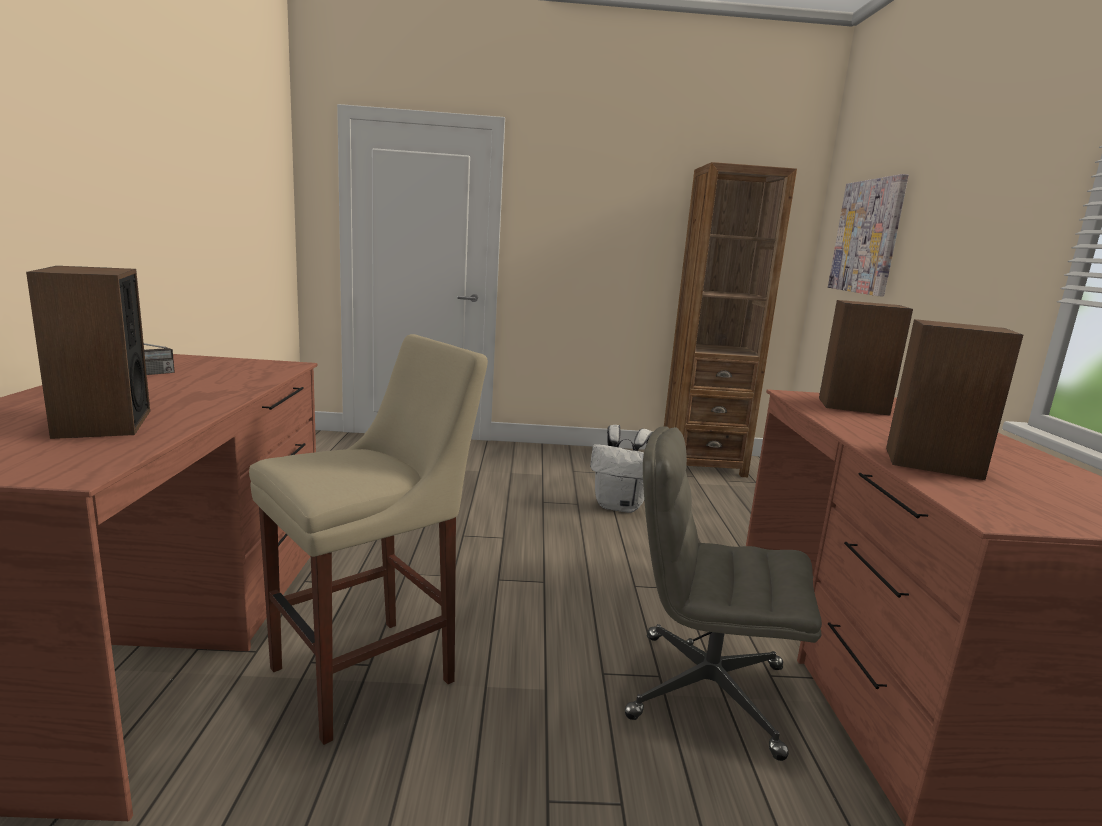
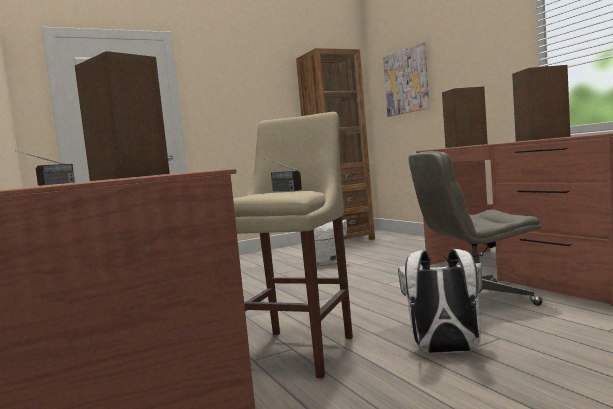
camera: 25 degrees left, 10 degrees down
(366, 459) = (280, 190): none -> radio
(512, 786) = (445, 352): none -> white backpack

